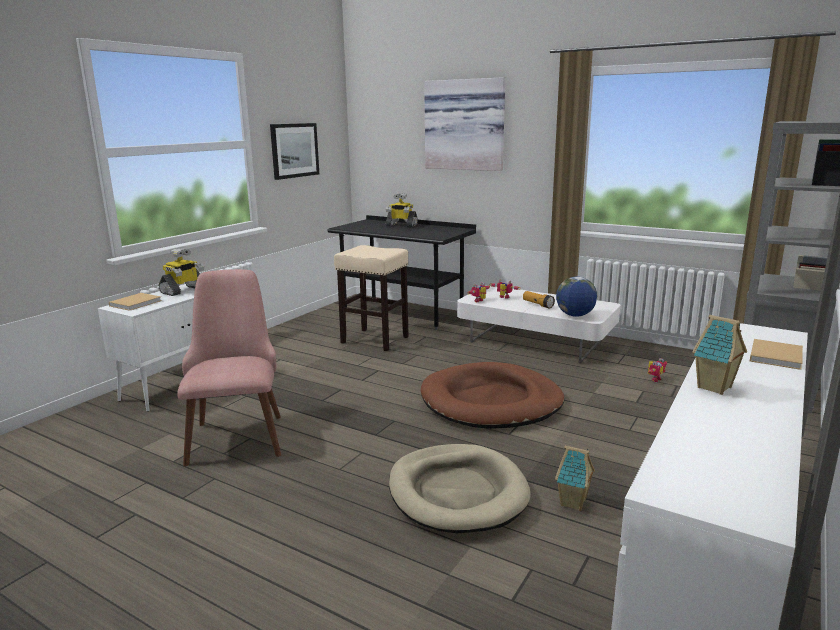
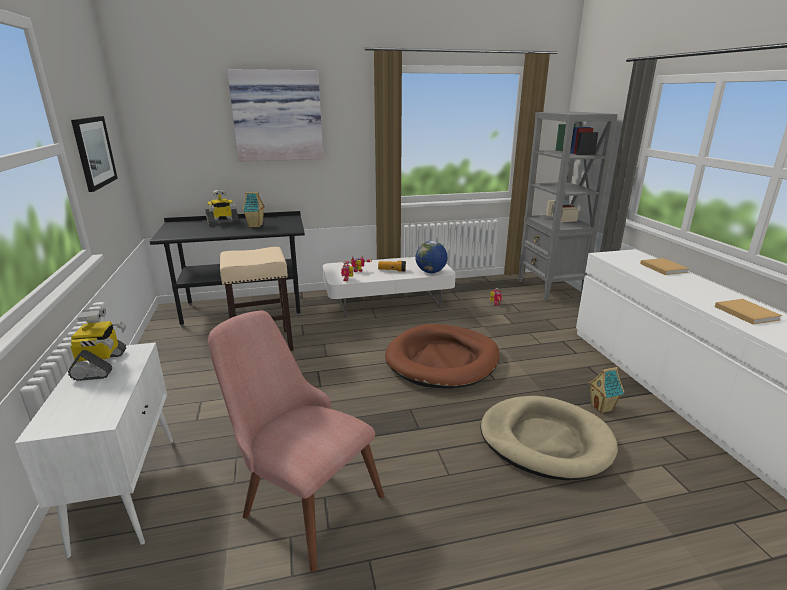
camera: 45 degrees left, 5 degrees up
(137, 303) = (71, 408): beige book -> beige book (745, 312)
(715, 388) = (697, 297): toy house -> toy house (256, 226)

